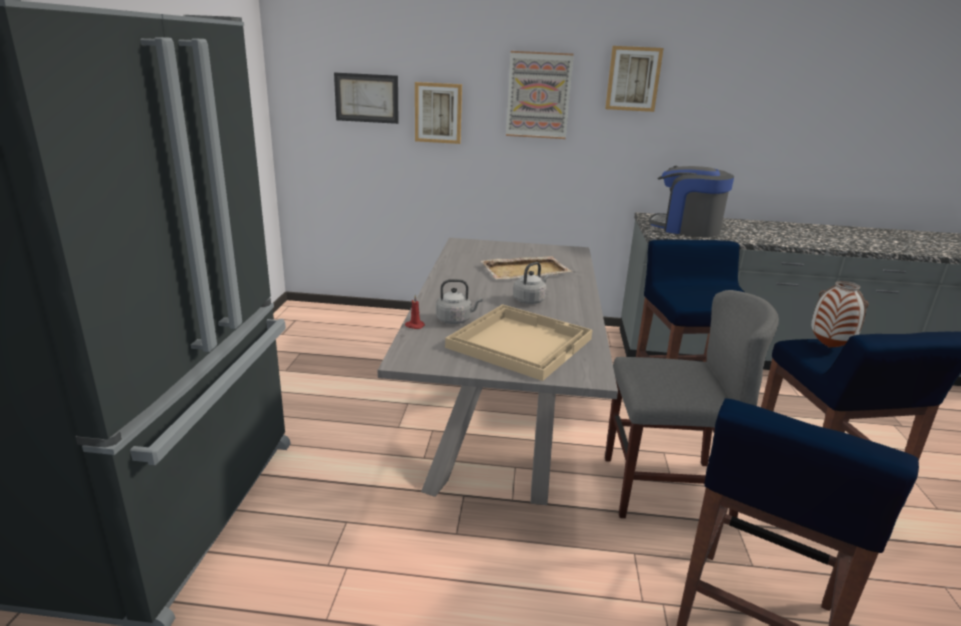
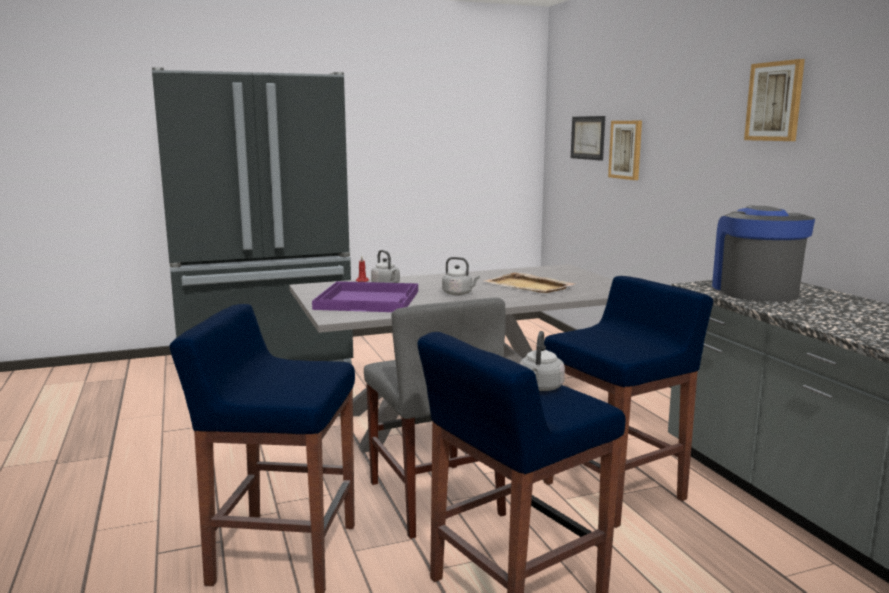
camera: 65 degrees right, 10 degrees down
(519, 342) = (369, 300): beige tray -> purple tray
(538, 95) = (693, 128): picture -> none
(829, 347) = (540, 388): vase -> grey kettle

